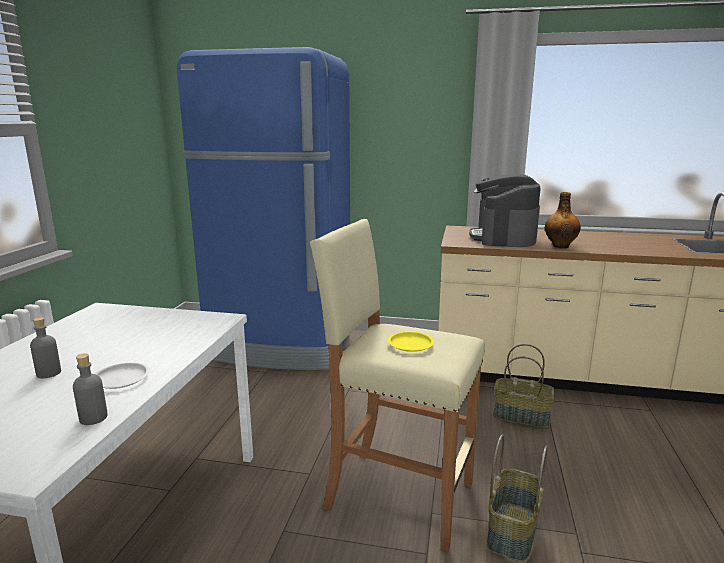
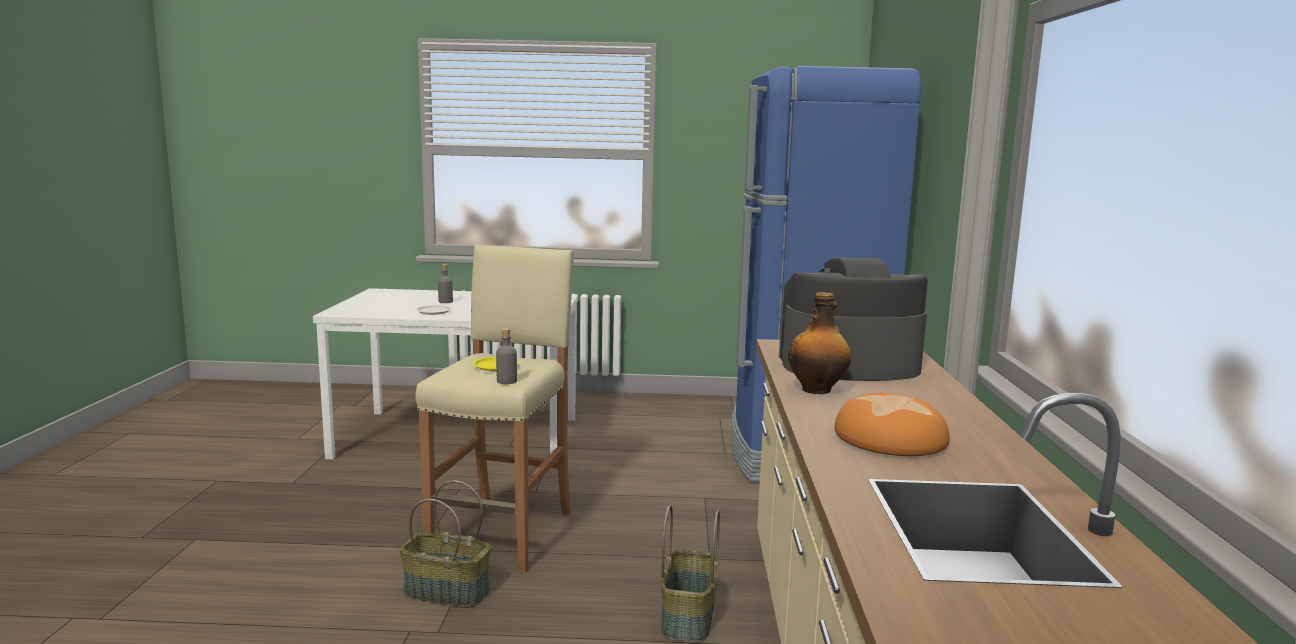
camera: 80 degrees right, 5 degrees down
(93, 418) = (384, 313): grey bottle -> grey bottle (506, 381)
(633, 244) = (891, 438): none -> bread

